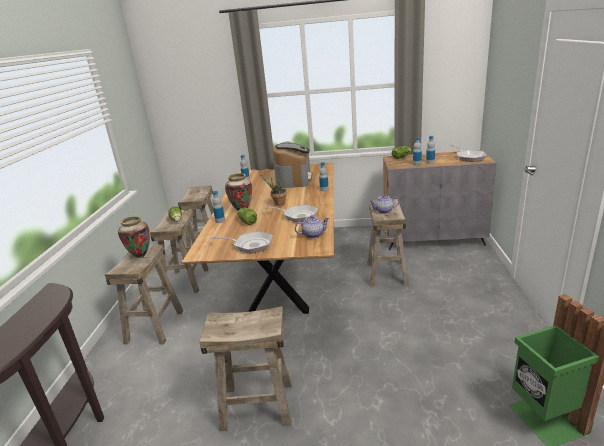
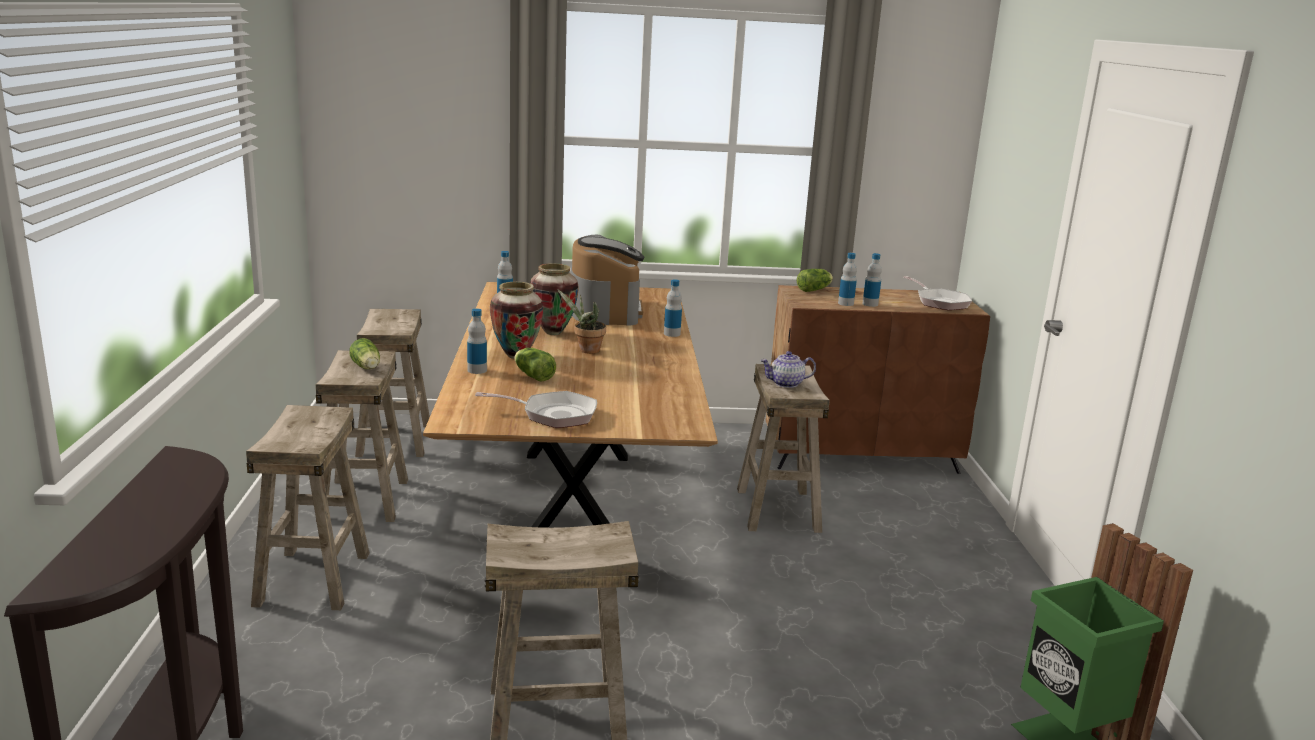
camera: 10 degrees left, 5 degrees down
(140, 255) = (311, 424): vase -> vase (553, 332)
(298, 216) = (632, 374): frying pan -> none
(313, 234) = (670, 406): teapot -> none
(433, 238) = (861, 455): grey cabinet -> brown cabinet

